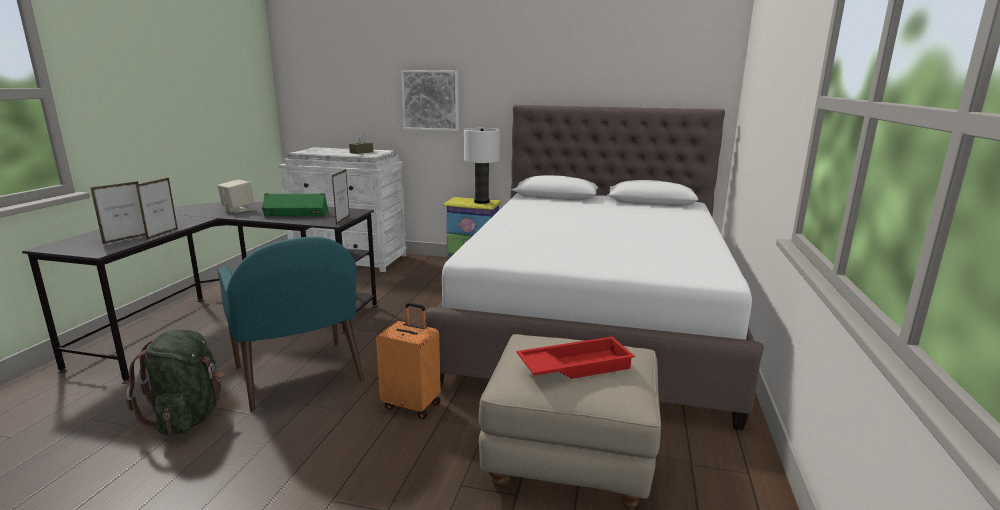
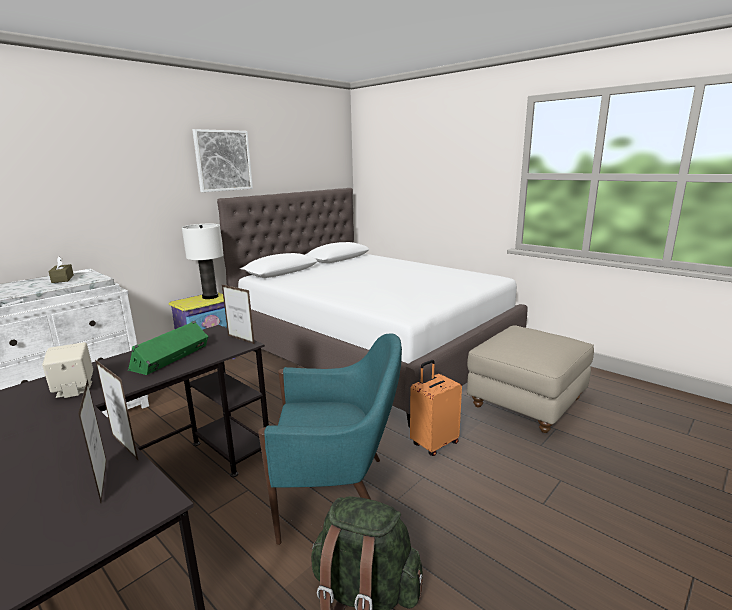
camera: 60 degrees left, 0 degrees up
(430, 100) = (124, 203): picture -> picture (223, 160)
(574, 365) = (541, 341): red tray -> none

